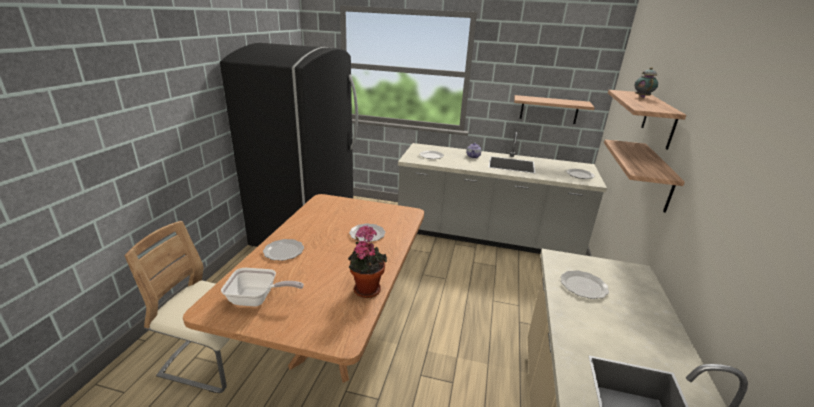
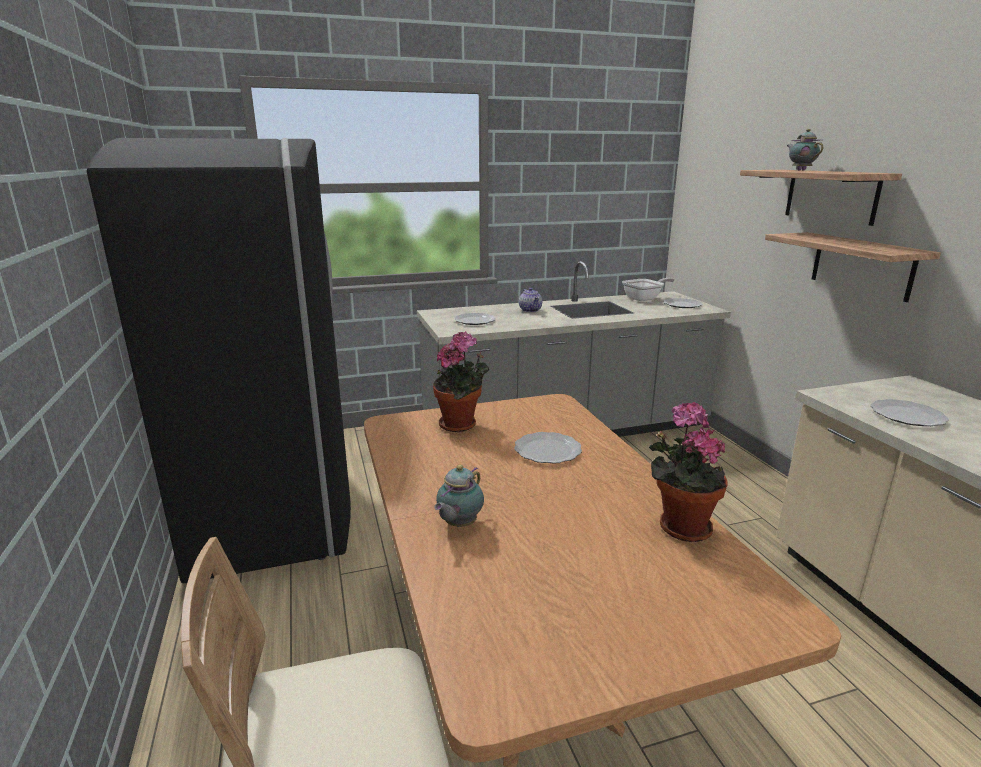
camera: 30 degrees left, 5 degrees down
(257, 299) = (551, 626): frying pan -> frying pan (645, 299)
(284, 251) = (459, 525): plate -> teapot
(350, 209) = (461, 425): none -> potted plant
(549, 109) = (602, 225): shelf -> none

